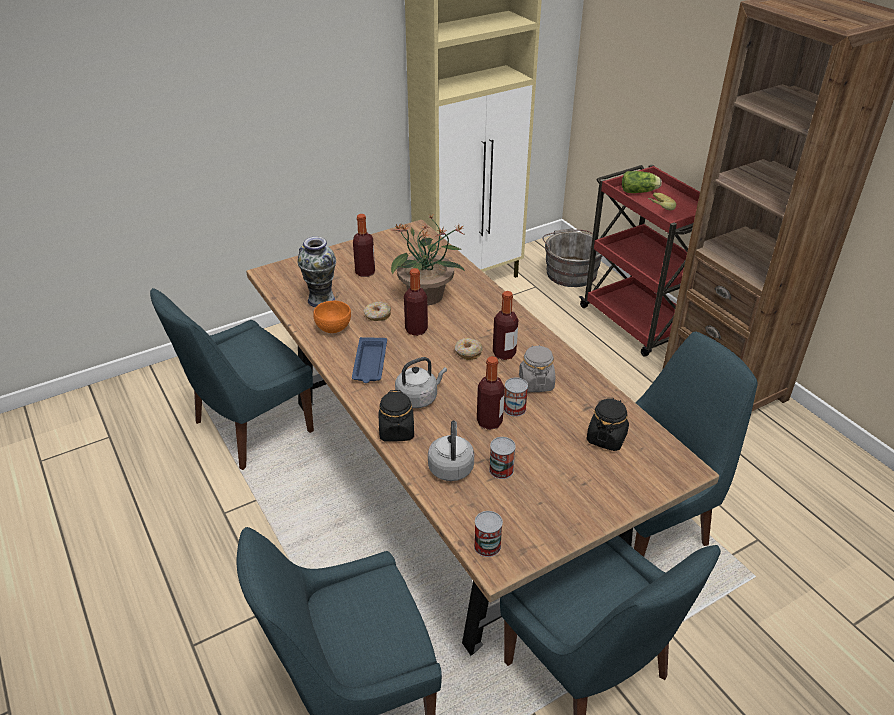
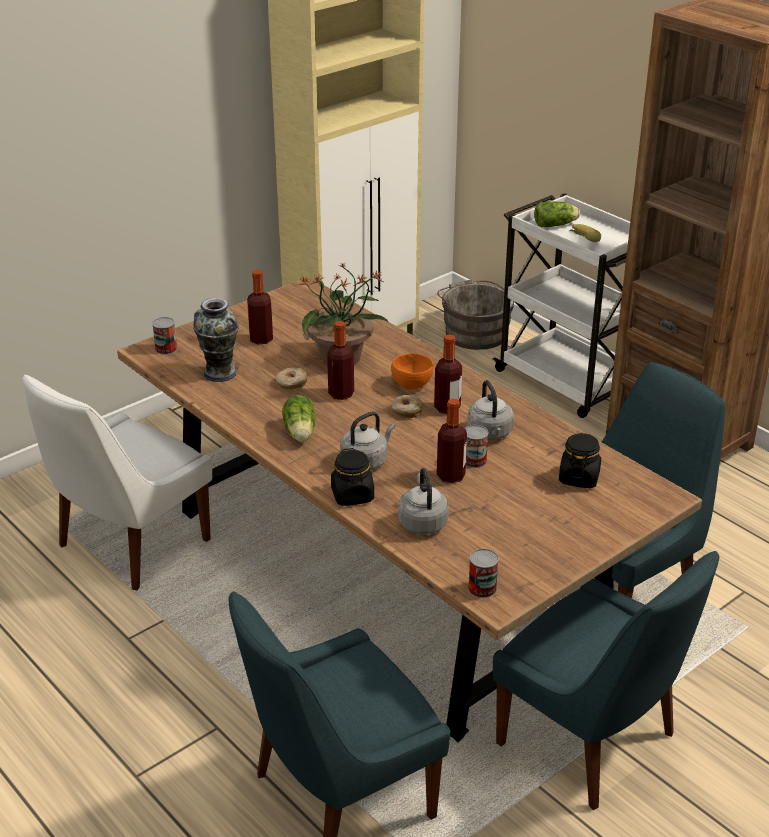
camera: 10 degrees left, 5 degrees down
(249, 428) = (129, 546): blue chair -> white chair
(333, 329) = (244, 402): orange bowl -> orange bowl (411, 385)
(370, 364) = (300, 433): blue tray -> lettuce
(501, 470) = (476, 519): can -> can (166, 349)
(536, 383) = (490, 433): grey jar -> grey kettle
(638, 323) = (568, 382): red cart -> white cart

